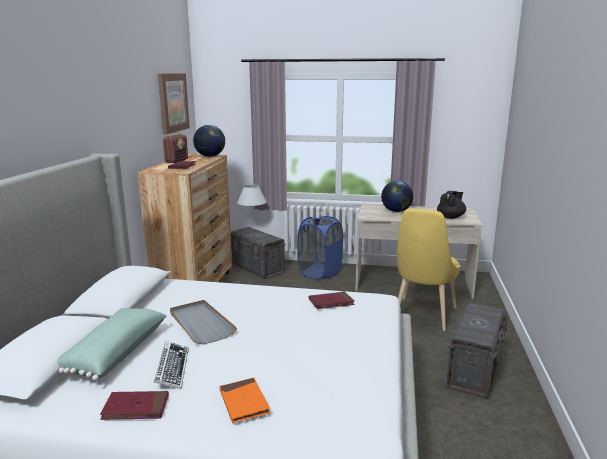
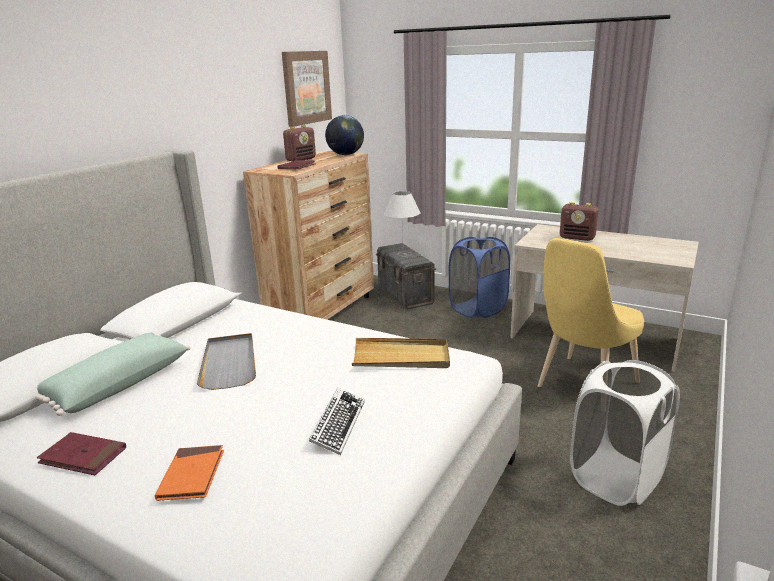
camera: 20 degrees right, 5 degrees up
(172, 368) = (156, 414): keyboard -> keyboard (338, 424)
(331, 302) = (401, 357): red book -> beige tray
(396, 211) = (577, 238): globe -> radio
(451, 217) = (652, 252): black teapot -> none
(474, 370) = (616, 478): grey storage box -> white laundry basket

